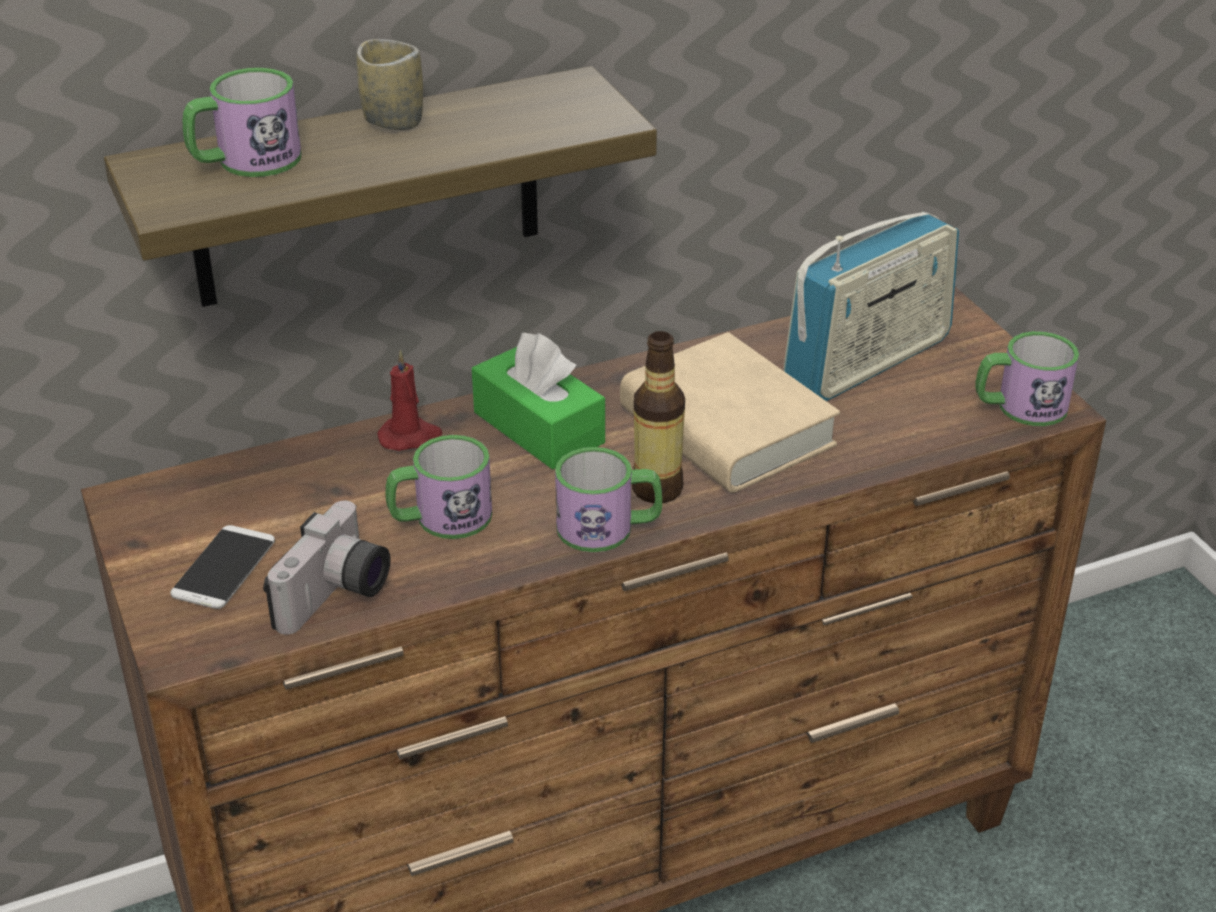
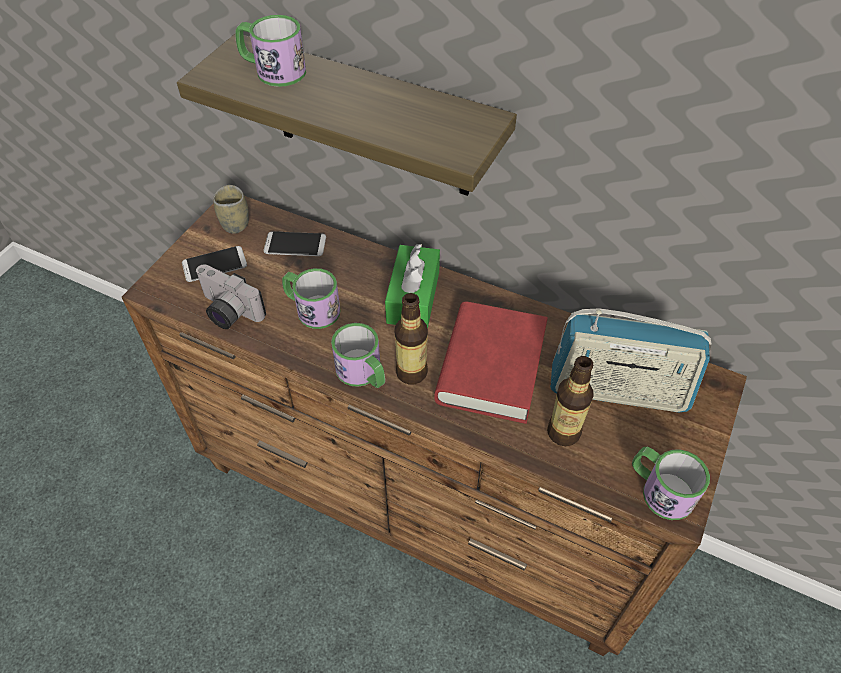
camera: 50 degrees right, 15 degrees up
(299, 477) = (295, 244): none -> phone
(337, 597) = (227, 312): camera -> camera turned 45 degrees clockwise
(393, 121) = (367, 87): cup -> cup (235, 224)
(410, 437) = (359, 259): red candle -> none
(726, 428) = (491, 367): beige book -> red book
(879, 427) = (563, 432): none -> bottle

